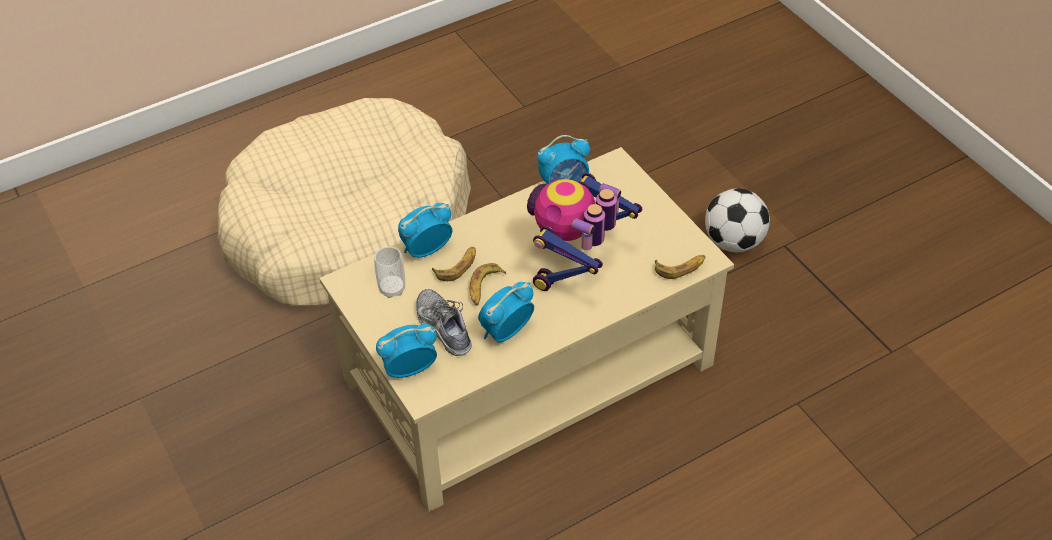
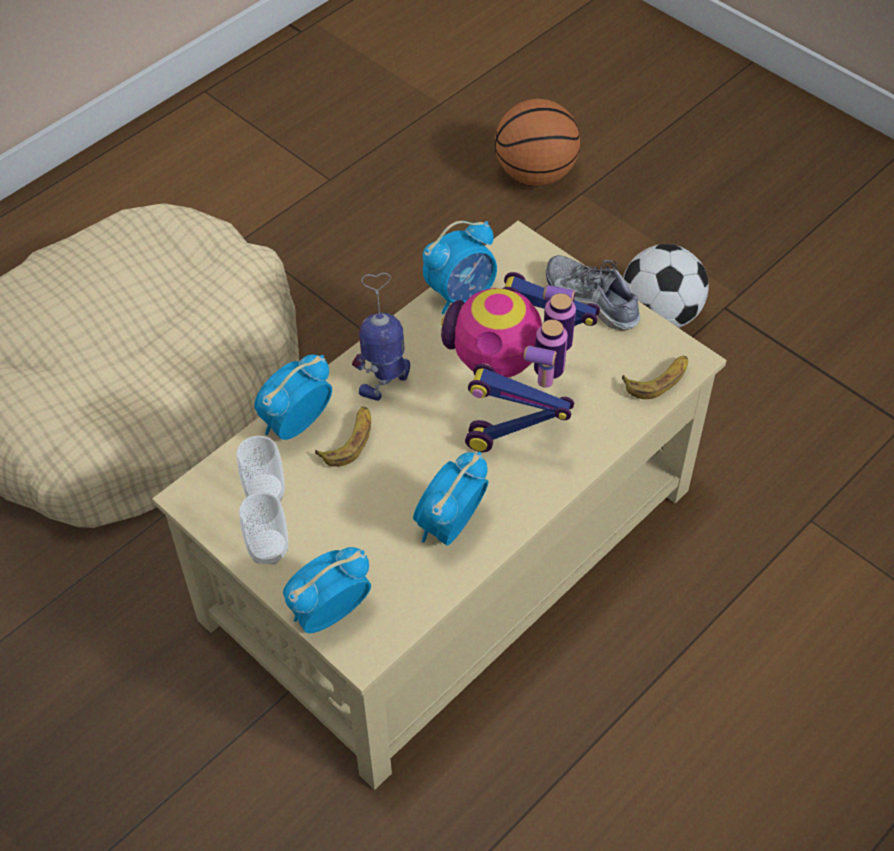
camera: 15 degrees left, 5 degrees up
(383, 323) = (268, 549): none -> cup
(443, 328) = (358, 538): shoe -> shoe (591, 300)
(484, 288) = (398, 464): banana -> none
(495, 234) = (387, 380): none -> toy robot
(674, 128) = (535, 174): none -> basketball

